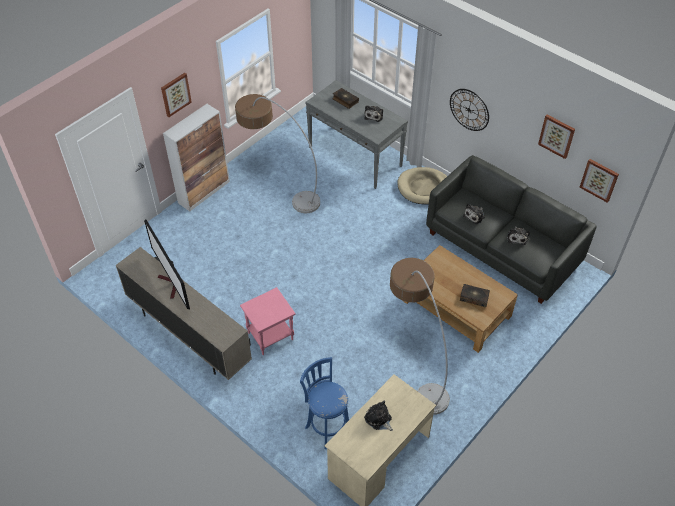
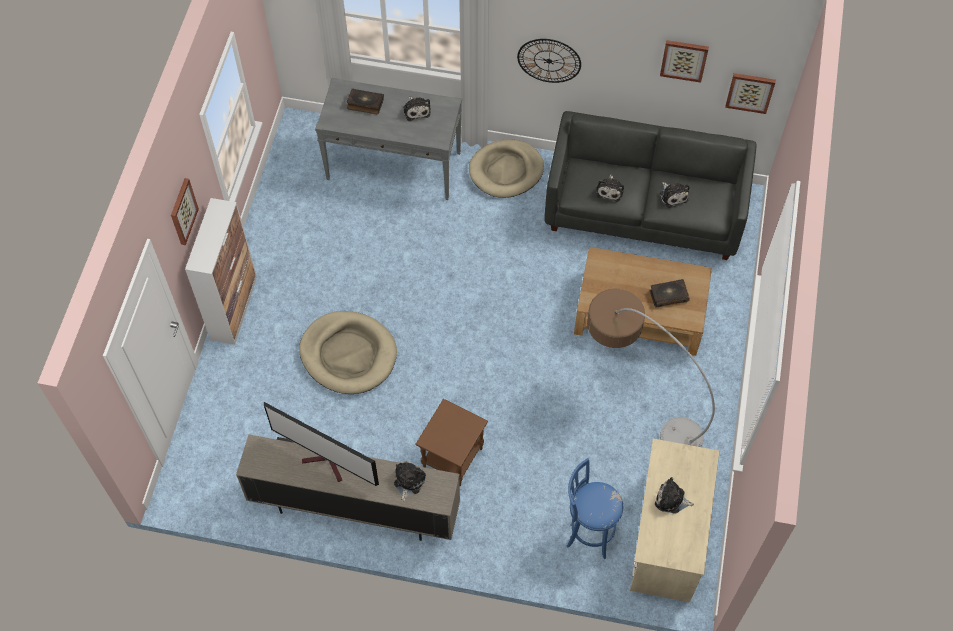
camera: 30 degrees left, 10 degrees up
(212, 319) = (408, 481): none -> plush toy
(251, 247) = (348, 354): none -> beige dog bed
(270, 337) = (453, 459): pink side table -> brown side table
(278, 184) = (323, 250): floor lamp -> none

